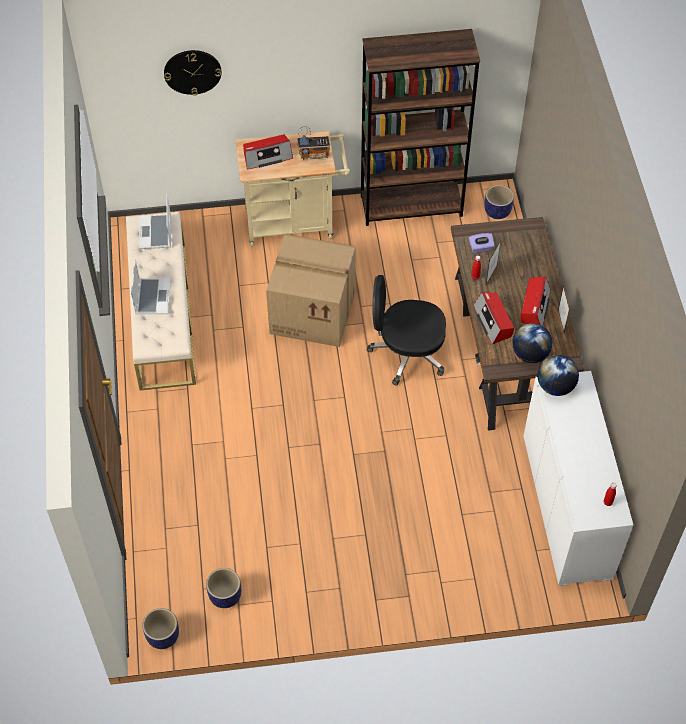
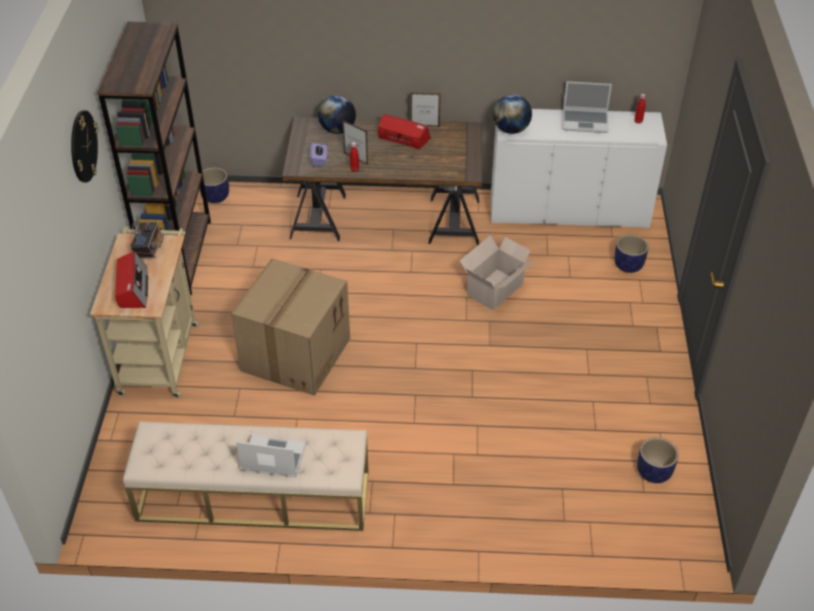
camera: 80 degrees left, 10 degrees down
(156, 233) = (168, 445): laptop -> laptop (585, 121)
(162, 636) = (703, 535): planter -> planter (628, 266)
(192, 71) = (43, 257): wall clock -> wall clock (83, 146)
(407, 353) = (373, 287): black office chair -> none
(429, 451) = (496, 289): none -> cardboard box
(493, 322) = (414, 166): radio -> none
(530, 354) = (458, 150): globe -> globe (337, 130)

